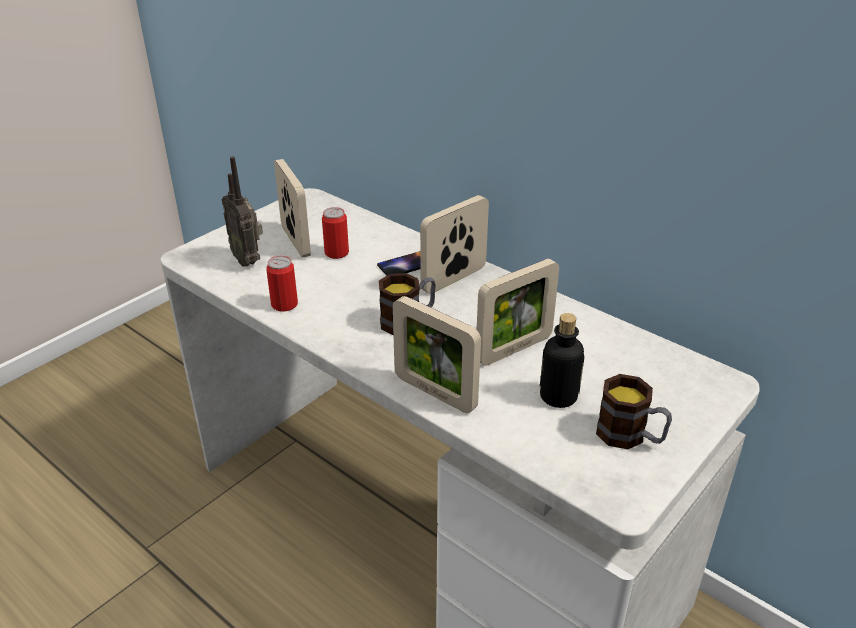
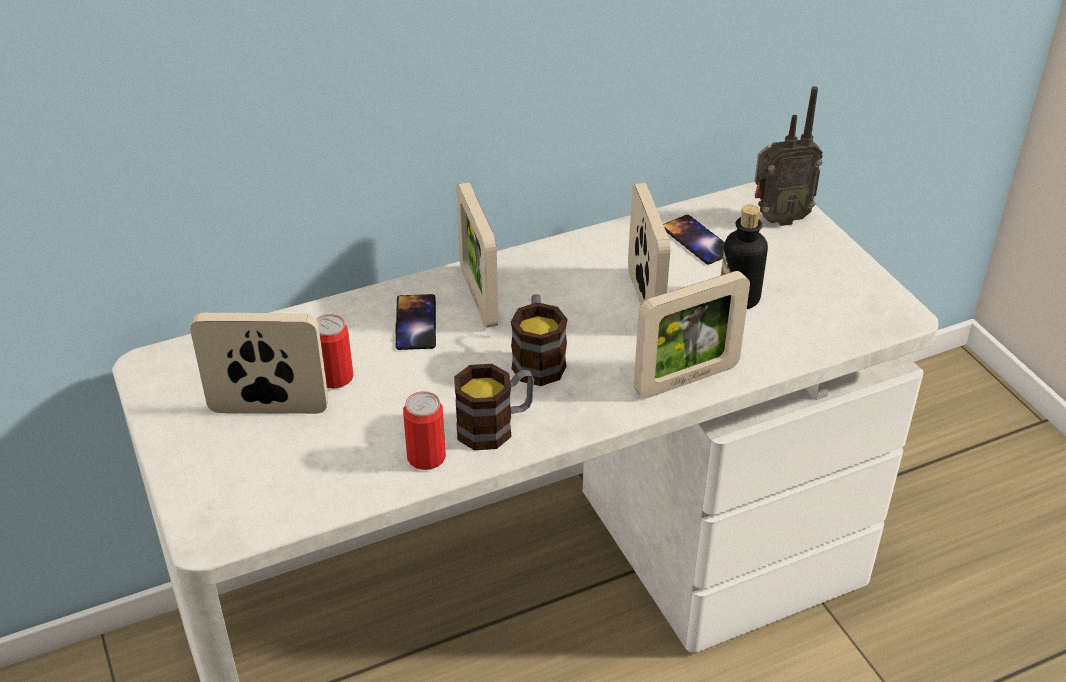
camera: 65 degrees left, 5 degrees up
(248, 260) = (281, 468): radio -> radio (778, 218)
(614, 356) = (697, 240): none -> phone
(630, 436) = (818, 277): mug -> mug (495, 426)

